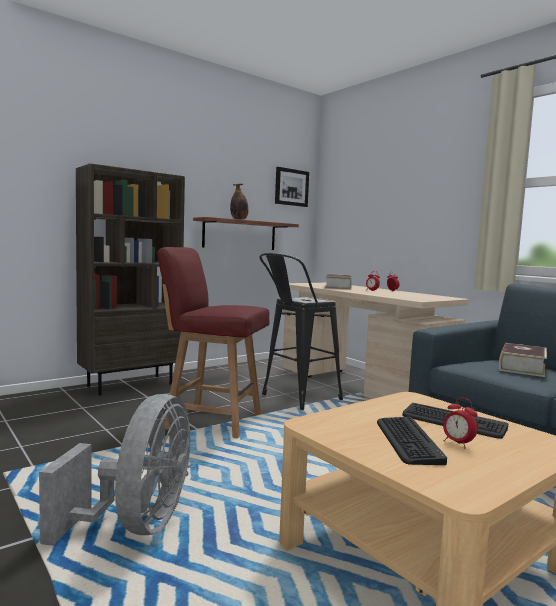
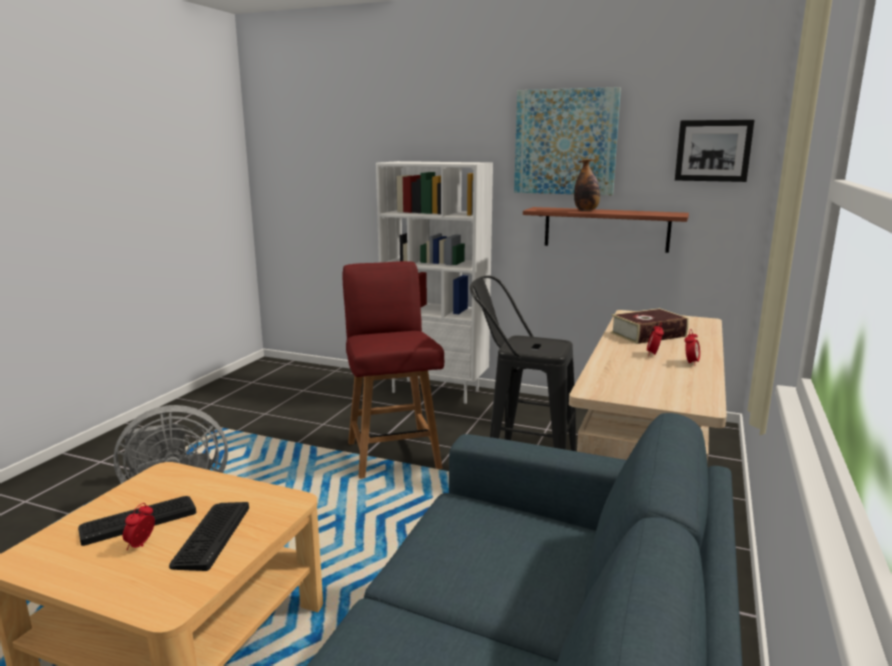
camera: 60 degrees right, 10 degrees up
(130, 384) = (436, 391): brown bookcase -> white bookcase
(214, 171) = (565, 142): none -> picture
(522, 367) = (511, 555): book -> none

